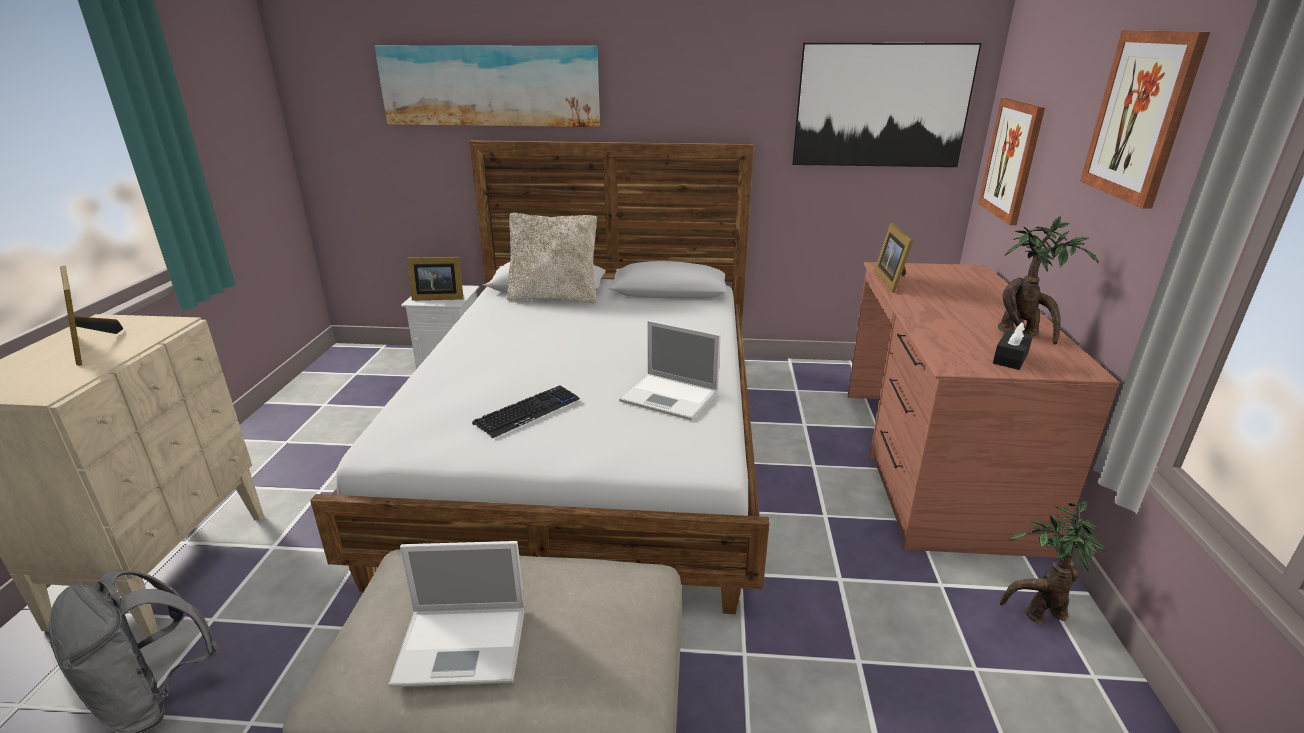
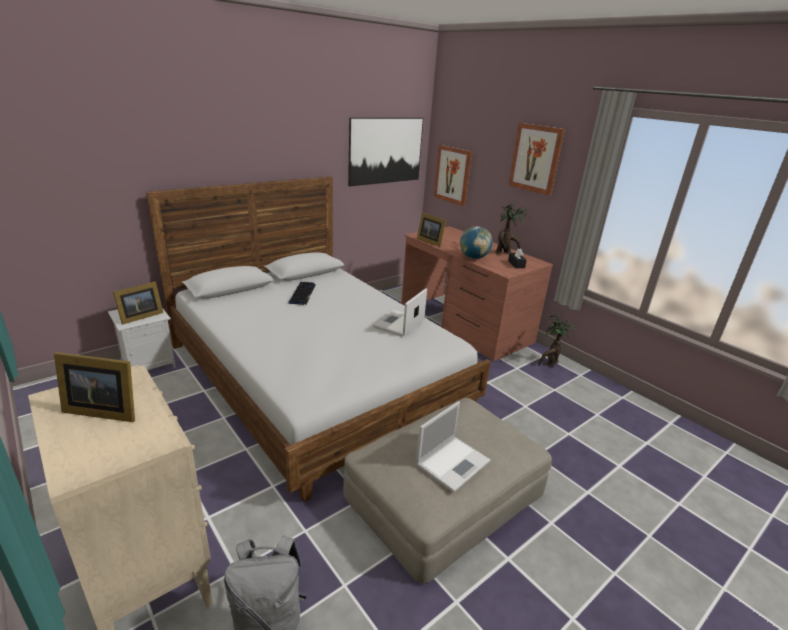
camera: 45 degrees left, 0 degrees up
(490, 86) = (156, 150): picture -> none
(527, 412) = (350, 355): keyboard -> keyboard (302, 294)
(554, 295) = (245, 291): beige pillow -> none
(671, 397) = (398, 324): laptop -> laptop turned 135 degrees clockwise
(929, 324) = (473, 258): none -> globe

